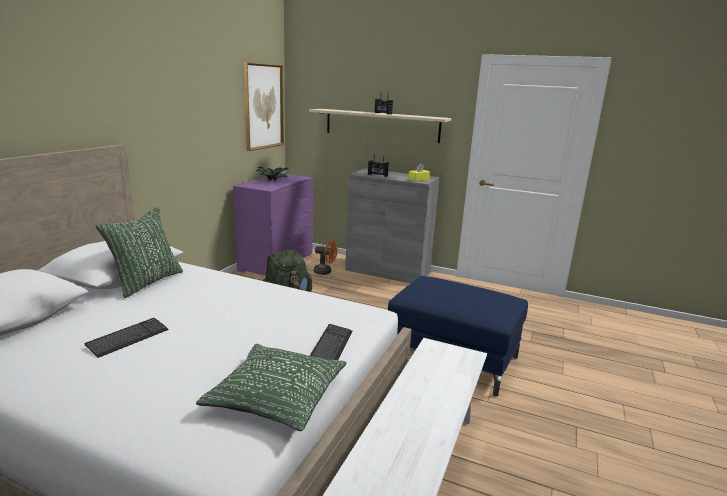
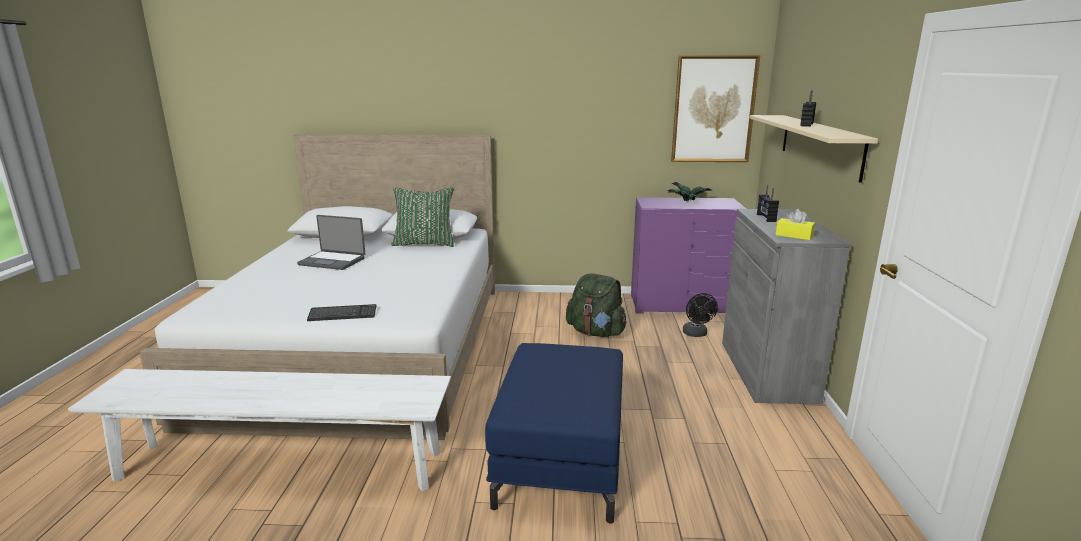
camera: 70 degrees right, 0 degrees up
(128, 338) = (333, 261): keyboard -> laptop
(276, 395) = (264, 311): green pillow -> none
(325, 272) = (696, 334): orange fan -> black fan

